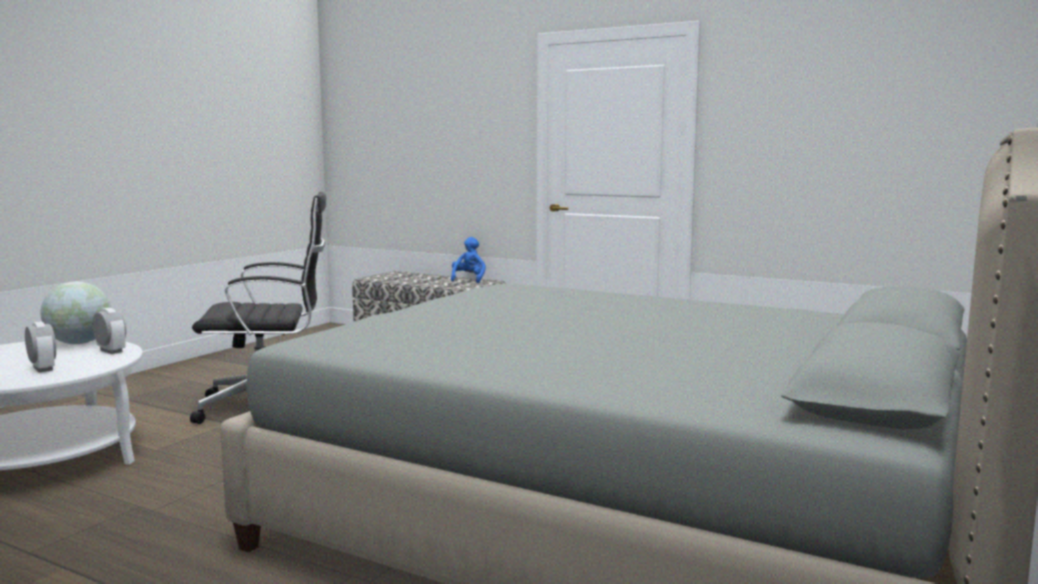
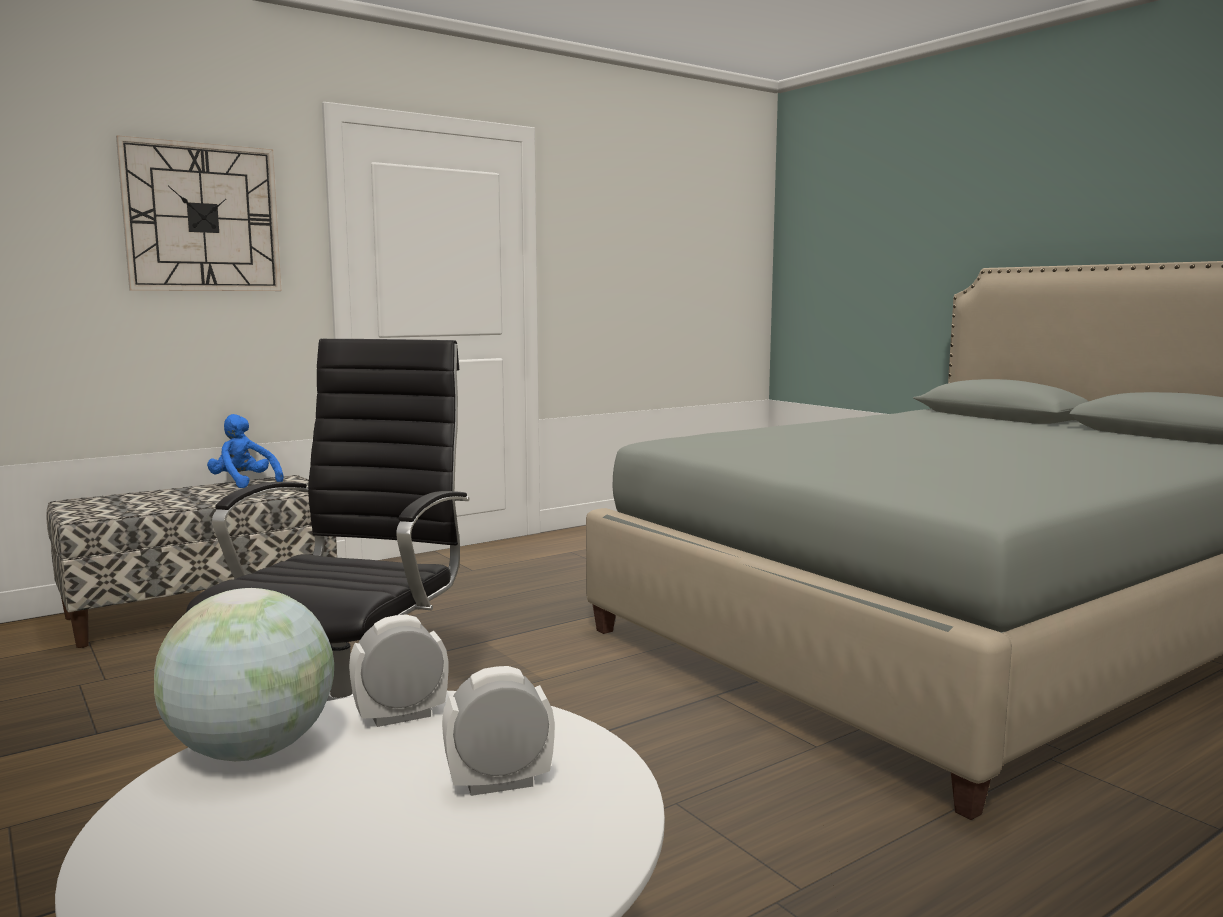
camera: 65 degrees left, 0 degrees up
(469, 117) = (202, 218): none -> wall clock

